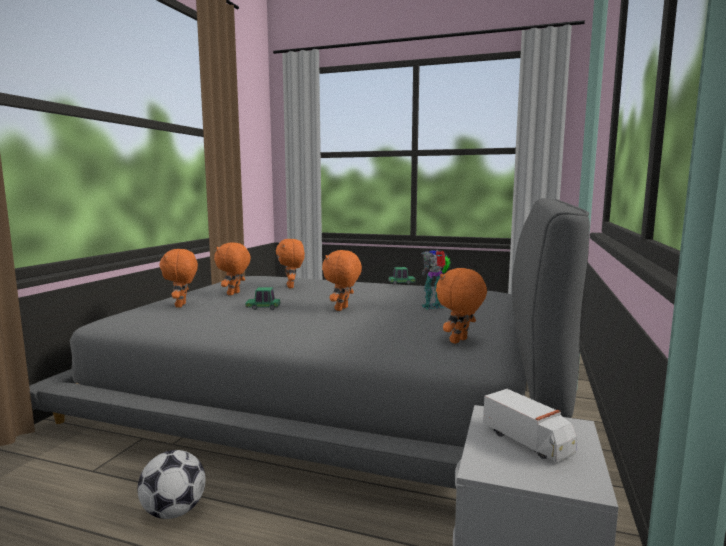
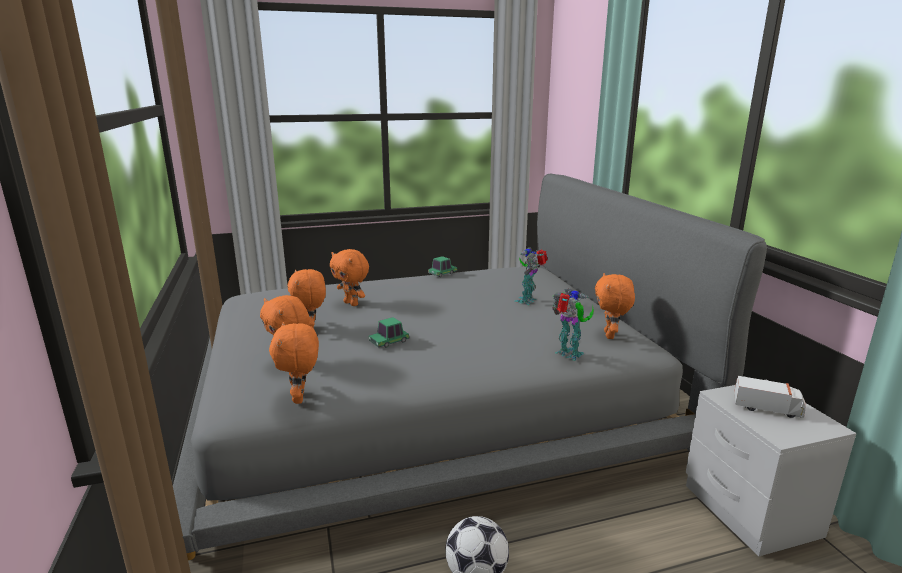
camera: 35 degrees left, 10 degrees up
(342, 309) = (464, 323): orange plush toy -> orange plush toy (300, 398)
(383, 343) = (569, 355): none -> toy robot

